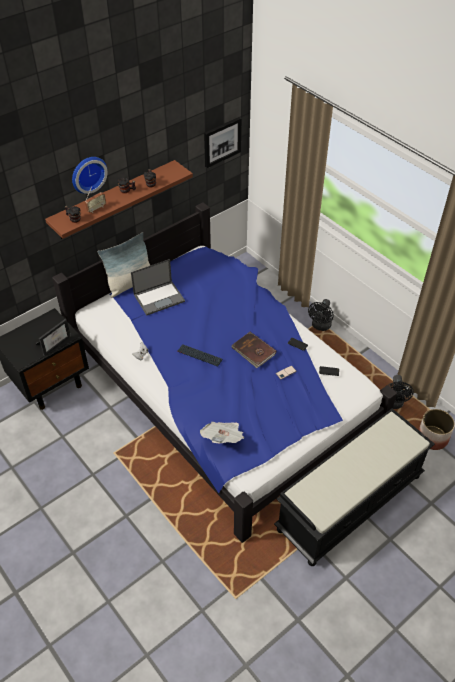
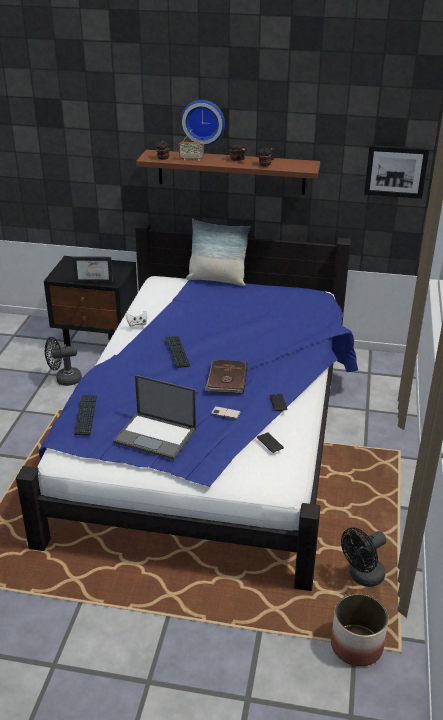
camera: 50 degrees right, 15 degrees down
(159, 297) = (221, 299): laptop -> laptop (156, 436)
(223, 438) = (86, 415): newspaper -> keyboard
(320, 326) = (393, 456): black fan -> black fan (64, 380)
(349, 501) = (169, 611): black bench -> none

